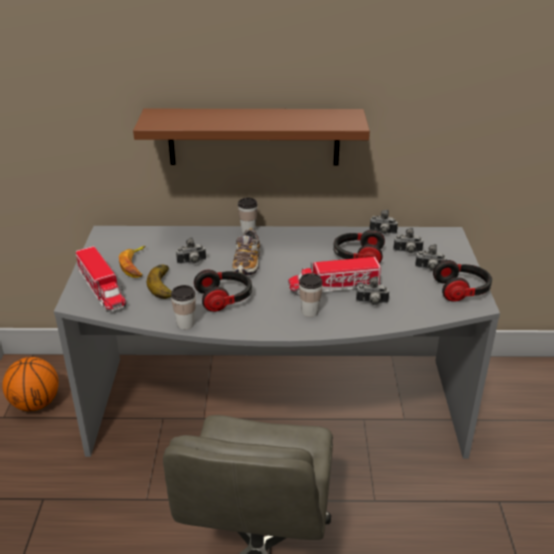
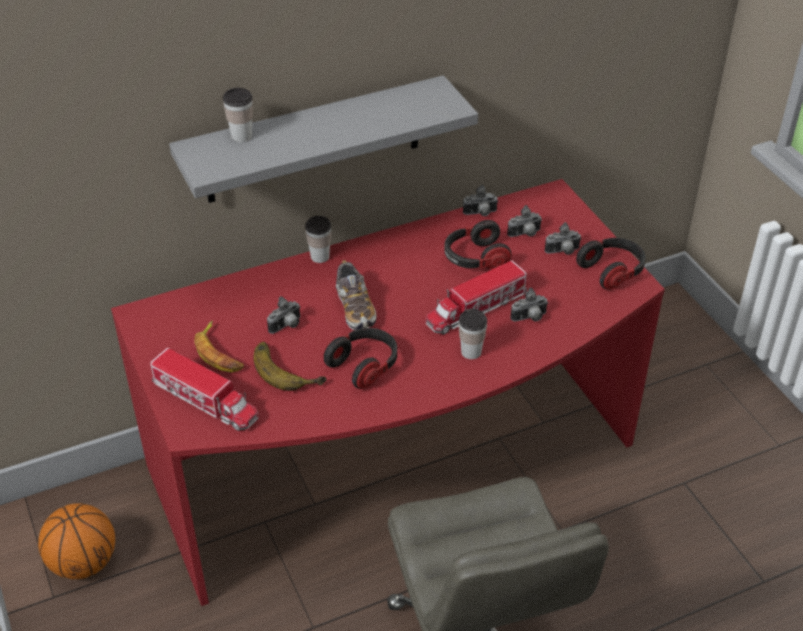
camera: 25 degrees left, 10 degrees up
(185, 324) = (345, 415): cup -> cup (241, 136)
(254, 137) = (313, 141): brown shelf -> grey shelf
(277, 413) = (397, 465): grey desk -> red desk

